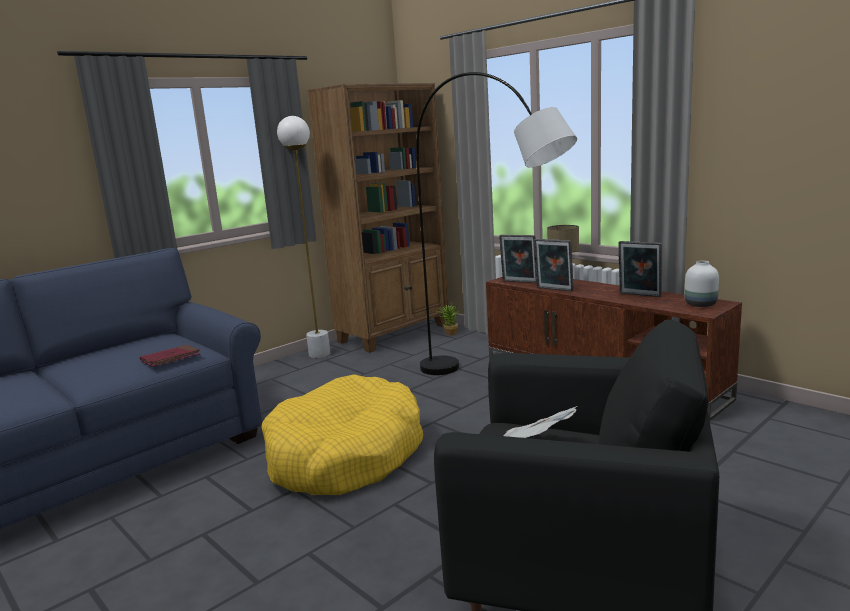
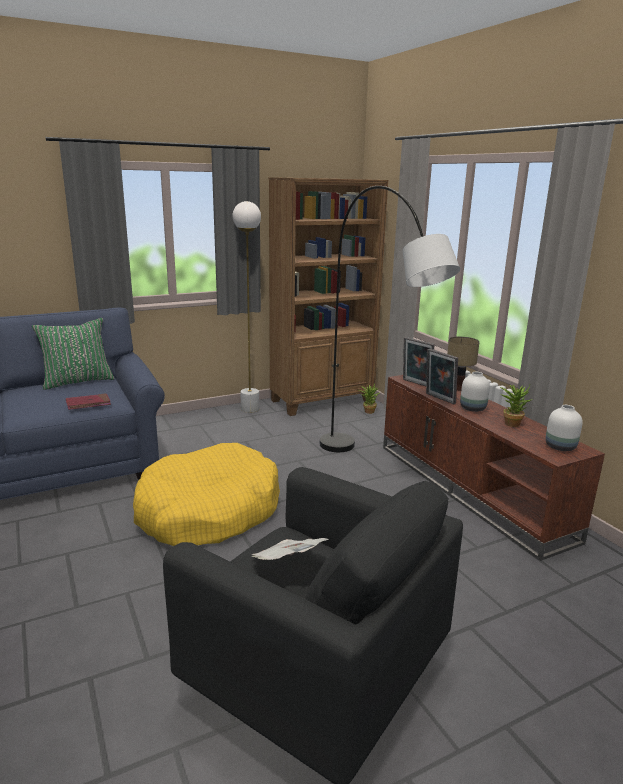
camera: 15 degrees right, 5 degrees up
(134, 342) = (77, 381): none -> green pillow
(592, 291) = (472, 408): none -> white vase
(639, 295) = (511, 423): picture frame -> potted plant

